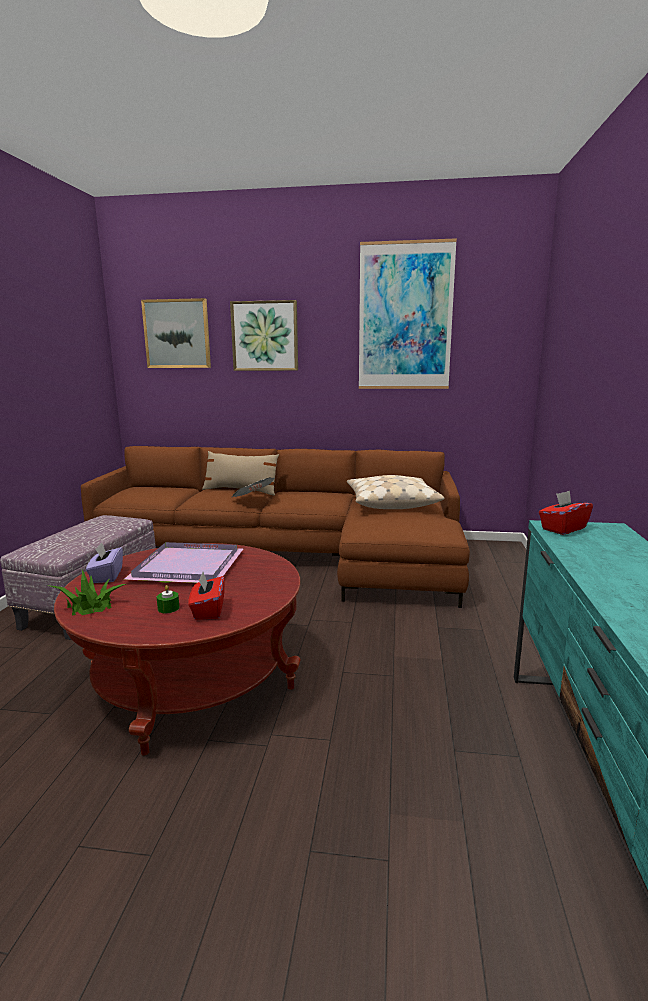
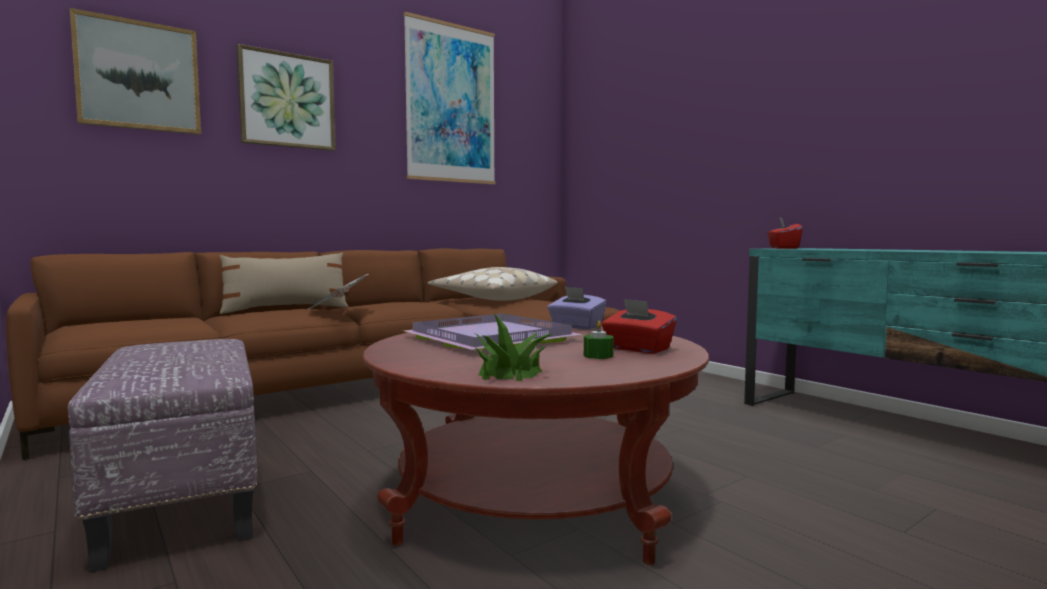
camera: 45 degrees left, 10 degrees down
(106, 576) = (422, 358): purple tissue box -> purple tissue box (576, 326)

